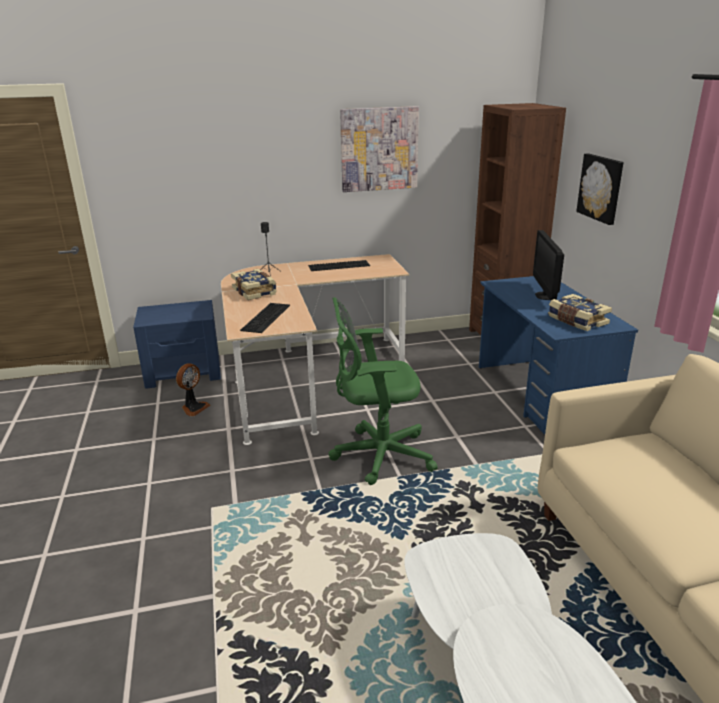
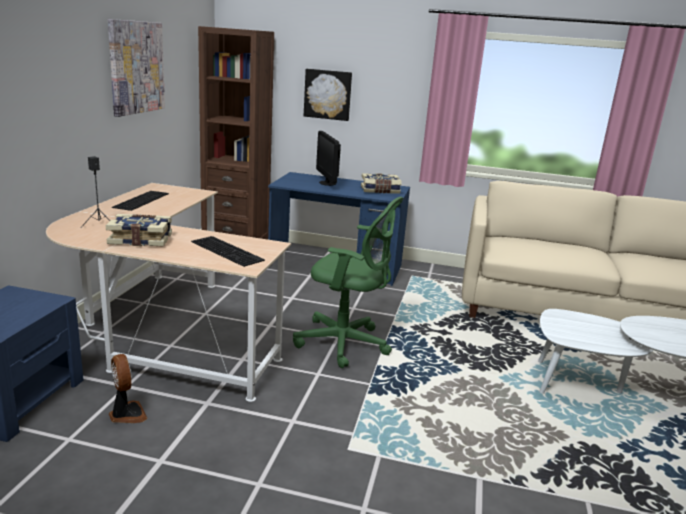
camera: 65 degrees left, 5 degrees down
(378, 455) = (346, 344): green office chair -> green office chair turned 90 degrees counterclockwise
(545, 296) = (327, 183): monitor -> monitor turned 45 degrees clockwise

